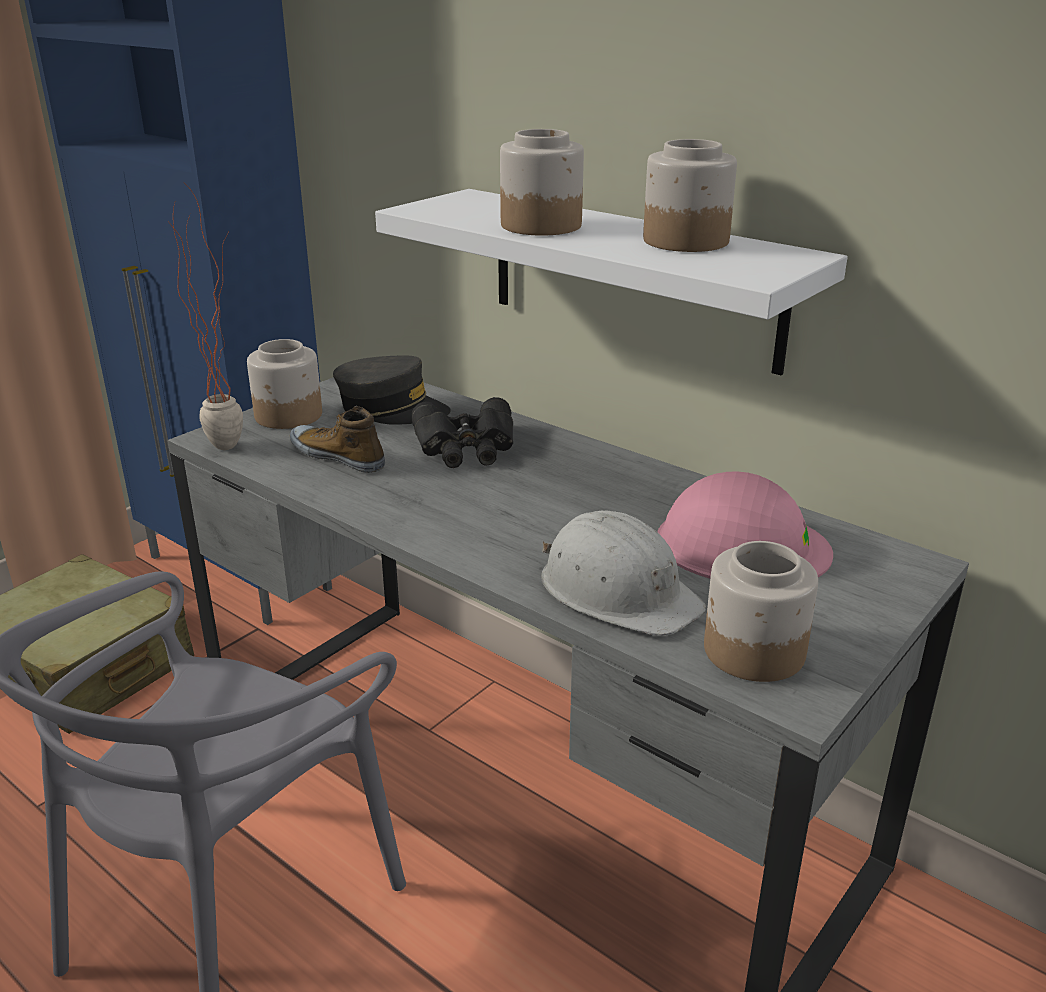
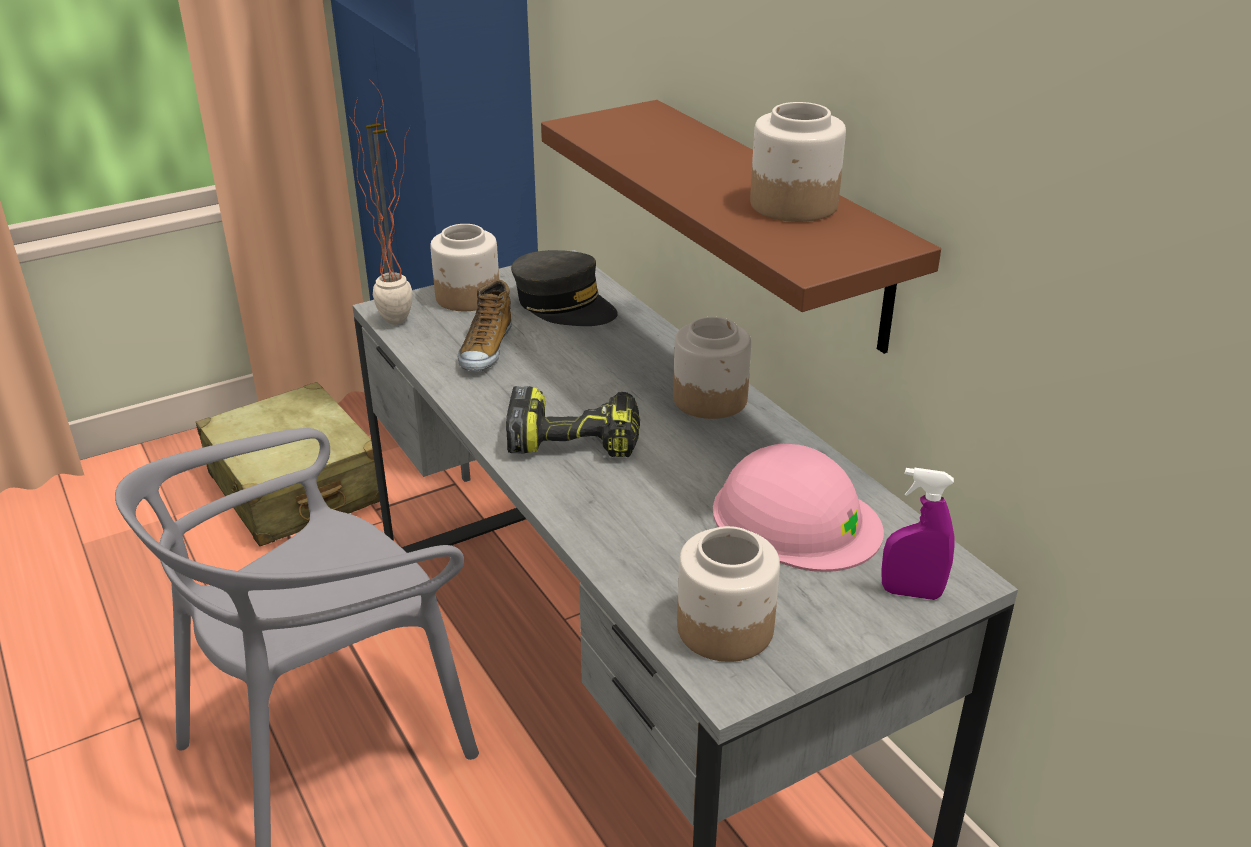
camera: 20 degrees right, 5 degrees up
(338, 456) = (485, 349): shoe -> shoe turned 135 degrees counterclockwise
(466, 447) = (606, 360): black binoculars -> none
(485, 516) = (576, 438): none -> power drill
(541, 225) = (674, 163): jar -> jar (710, 399)
(618, 591) = (643, 540): white hard hat -> none
(632, 278) = (775, 222): white shelf -> brown shelf
(888, 584) = (911, 592): none -> purple spray bottle

